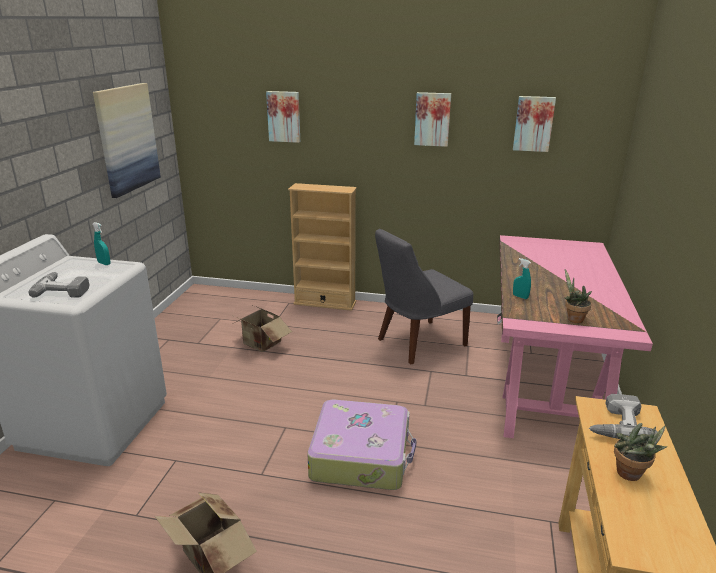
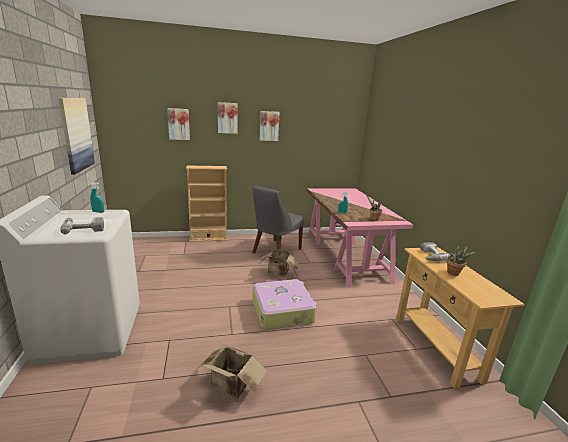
camera: 25 degrees left, 5 degrees down
(260, 345) = (183, 266): cardboard box -> cardboard box (278, 274)
(533, 123) = (320, 128): picture -> picture (227, 118)

